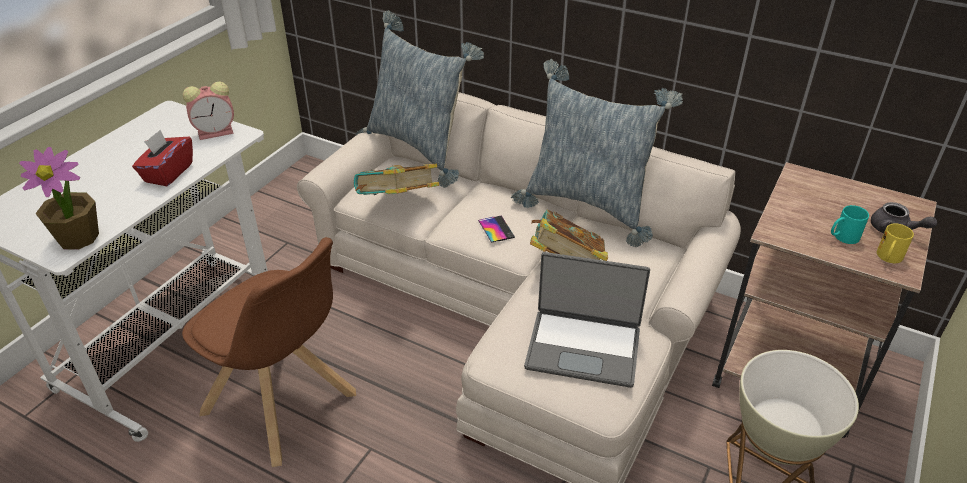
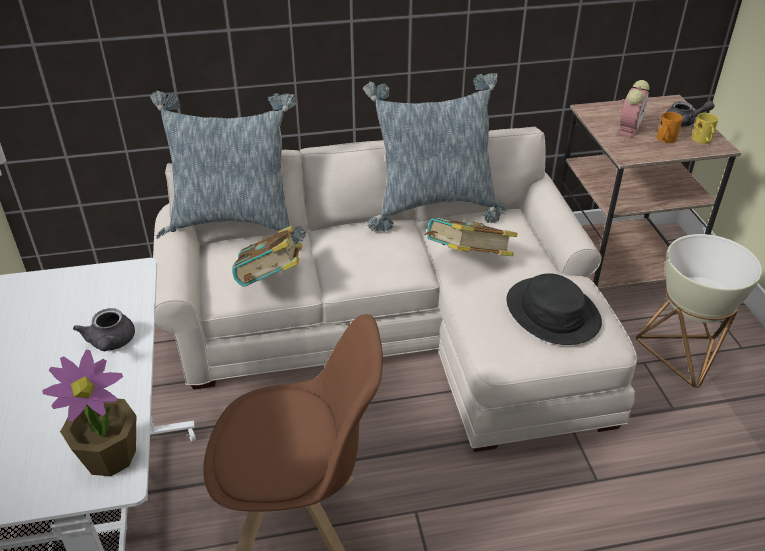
camera: 40 degrees left, 0 degrees up
(168, 173) = (111, 343): red tissue box -> grey teapot
(217, 132) = (103, 280): alarm clock -> alarm clock (629, 128)
(496, 229) = (382, 260): phone -> none
(583, 347) = (553, 312): laptop -> black hat
(842, 237) = (665, 140): turquoise mug -> orange mug

